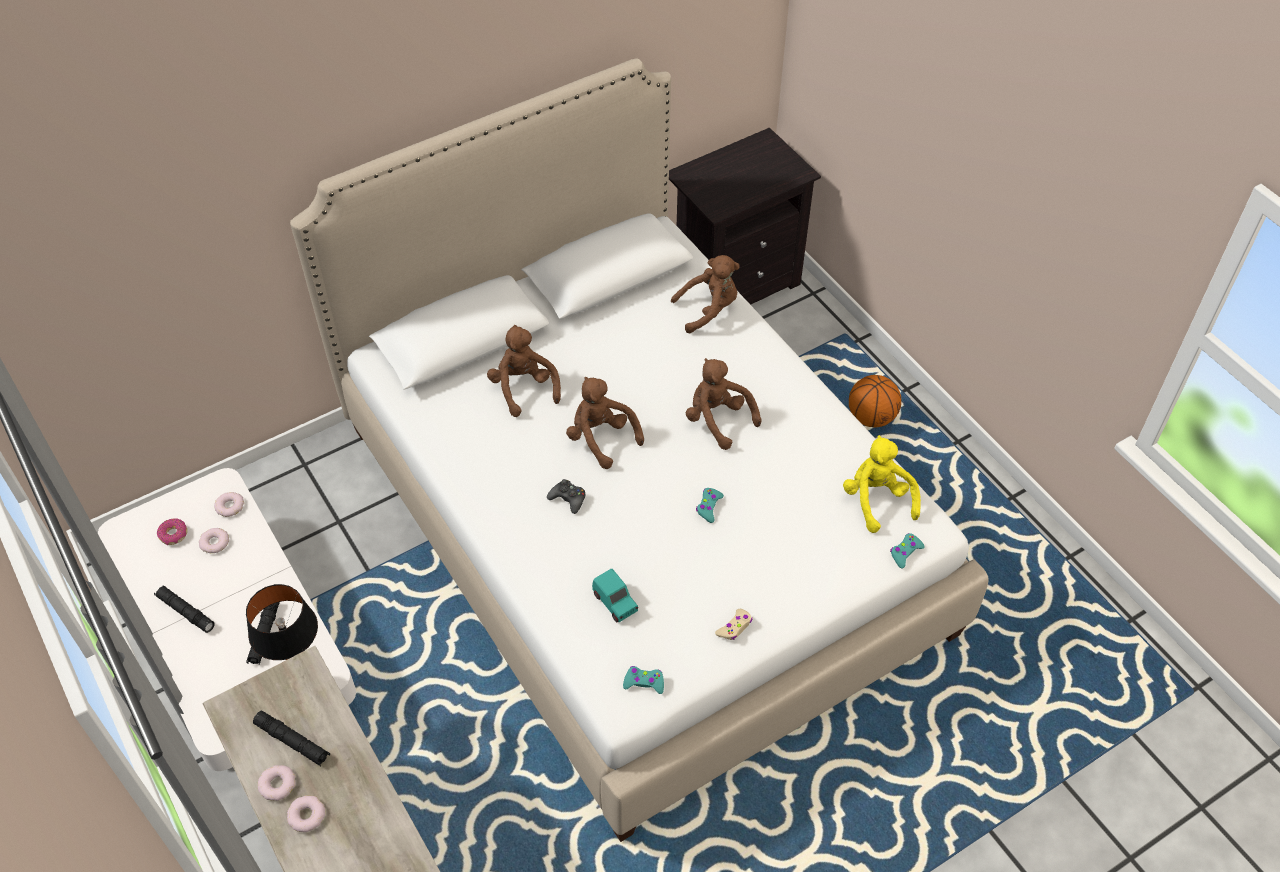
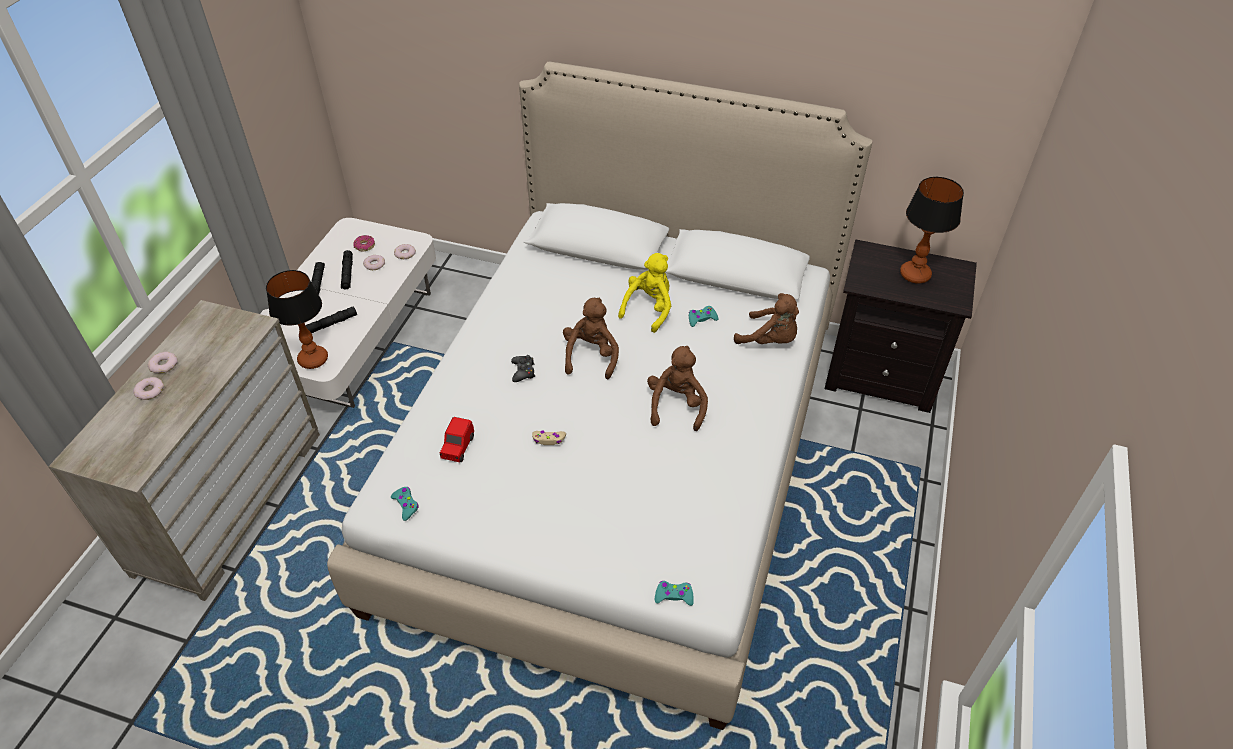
camera: 50 degrees right, 5 degrees down
(292, 741) = (199, 352): black flashlight -> black flashlight (347, 273)
(523, 388) = (592, 295): brown plush toy -> none
(615, 603) = (457, 447): turquoise toy car -> red toy car
(708, 507) = (592, 448): turquoise game controller -> turquoise game controller (701, 319)
(734, 627) = (499, 528): beige game controller -> beige game controller (549, 440)
(744, 170) = (915, 275): none -> table lamp
(871, 417) = (863, 535): basketball -> none
(877, 500) = (706, 545): yellow plush toy -> yellow plush toy (649, 309)

